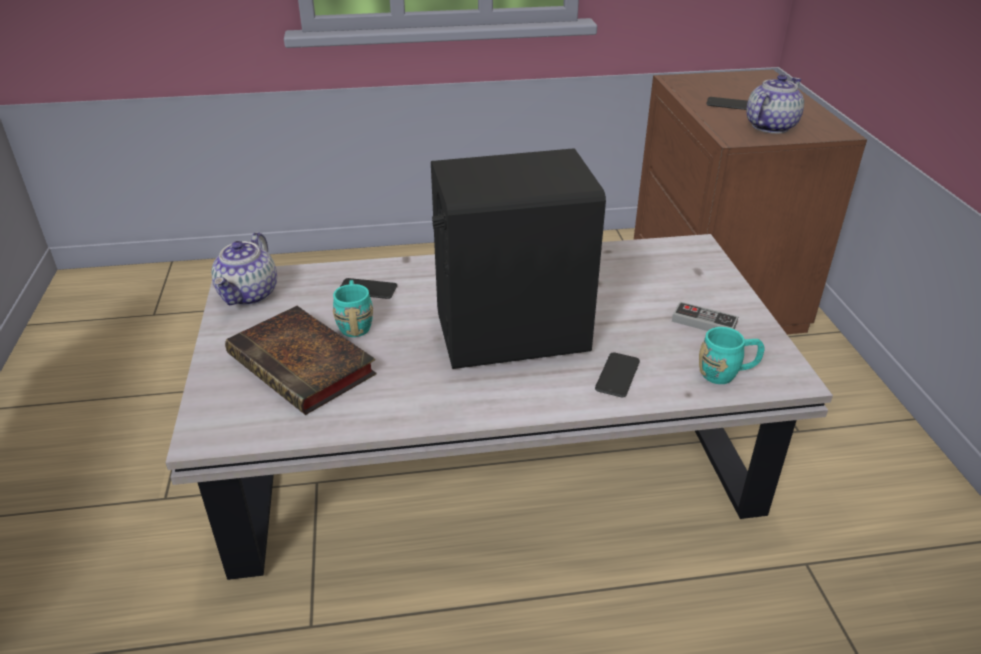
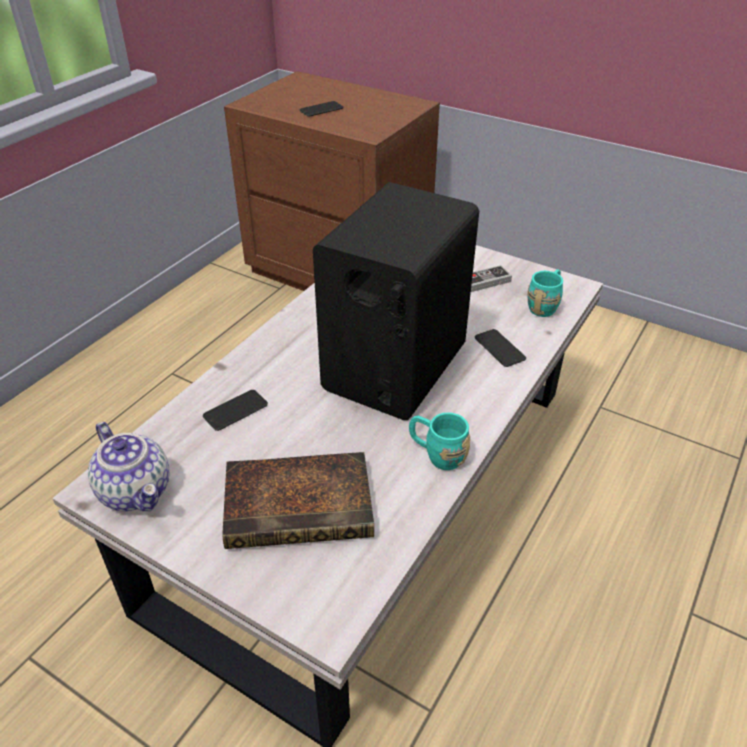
camera: 50 degrees left, 5 degrees up
(355, 323) = (277, 443): turquoise mug -> turquoise mug (437, 454)
(770, 126) = (374, 116): teapot -> none

